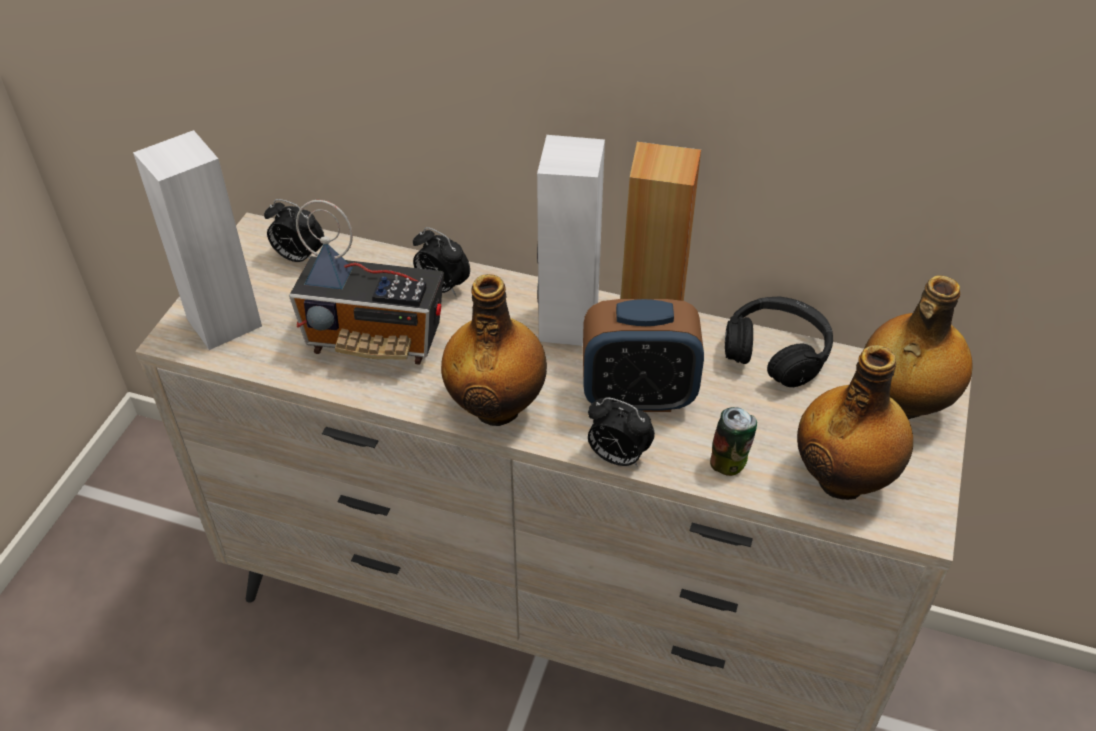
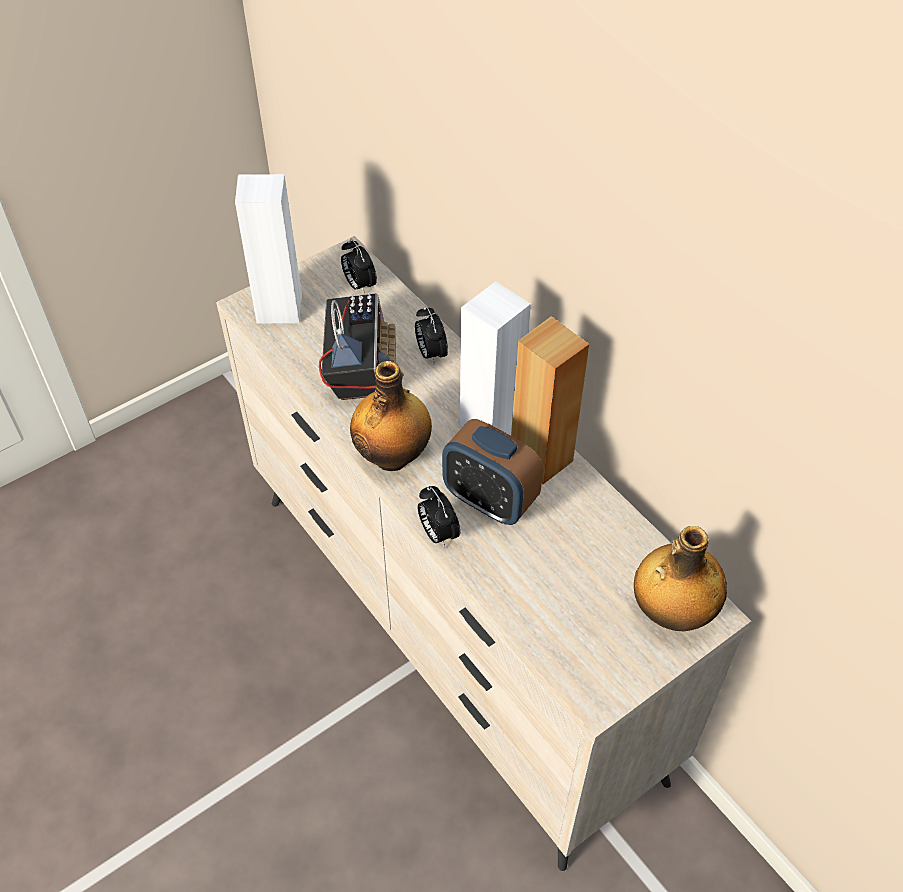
camera: 35 degrees right, 5 degrees up
(376, 339) = (359, 369): radio -> radio turned 135 degrees counterclockwise
(729, 463) = (507, 580): can -> none
(776, 351) = (617, 523): black headphones -> none
(844, 478) = (575, 637): bottle -> none

